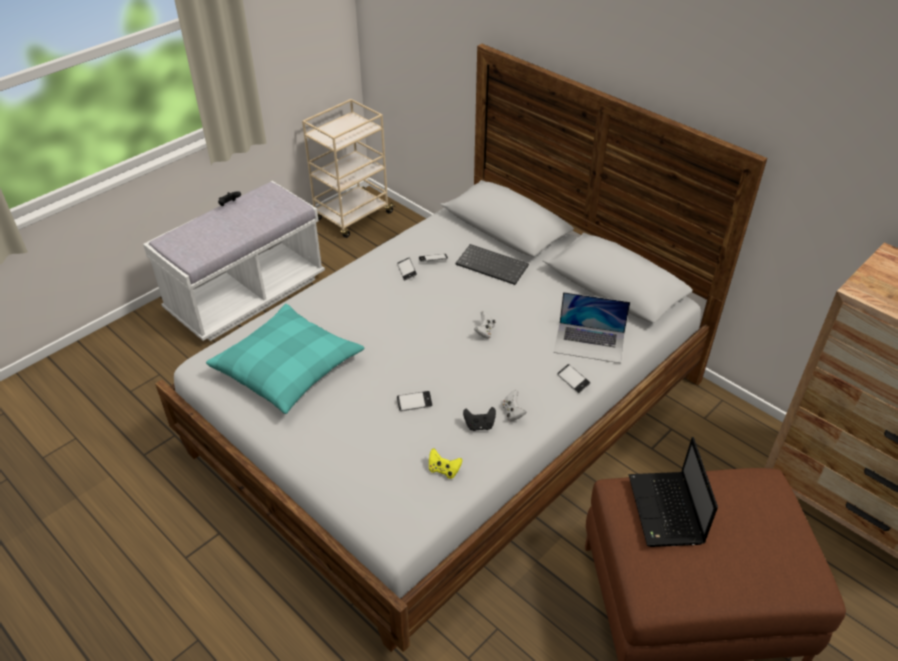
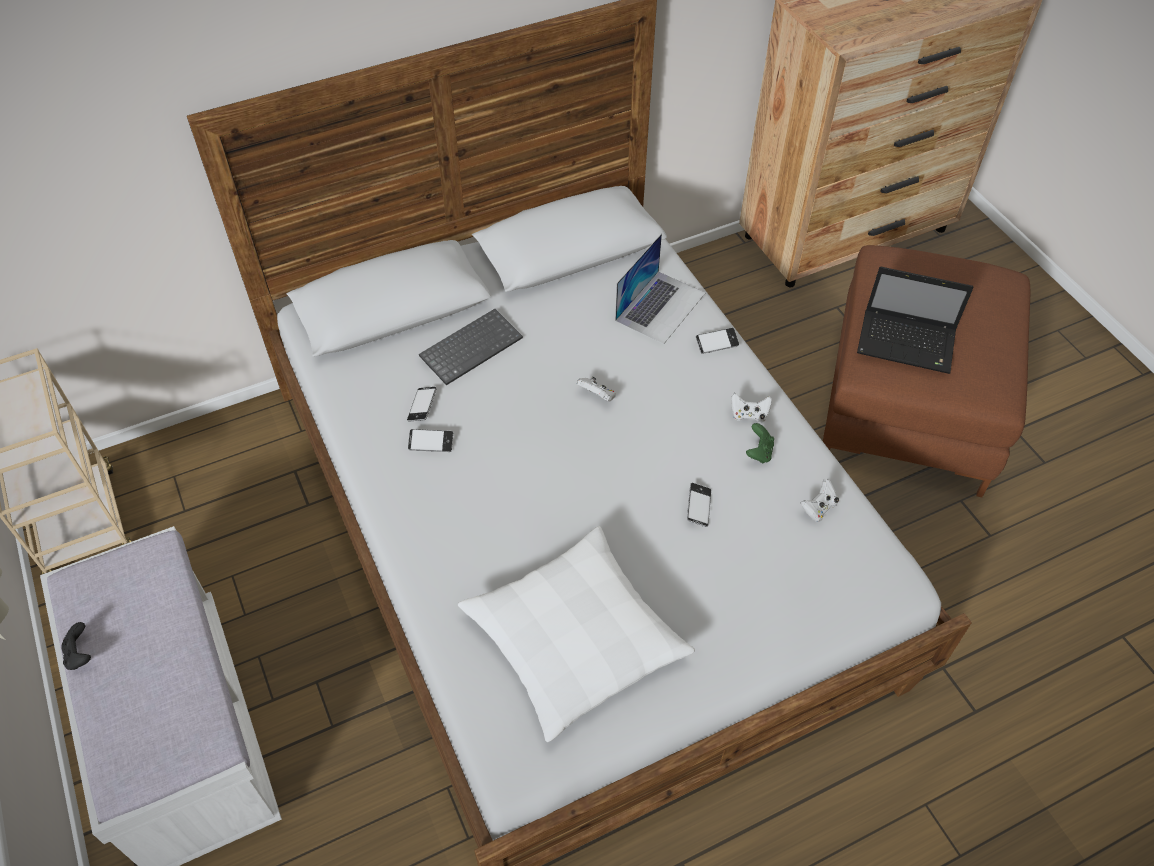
camera: 70 degrees left, 10 degrees up
(288, 367) = (574, 639): turquoise pillow -> white pillow
(444, 470) = (818, 508): yellow game controller -> white game controller
(479, 425) = (759, 452): black game controller -> green game controller

